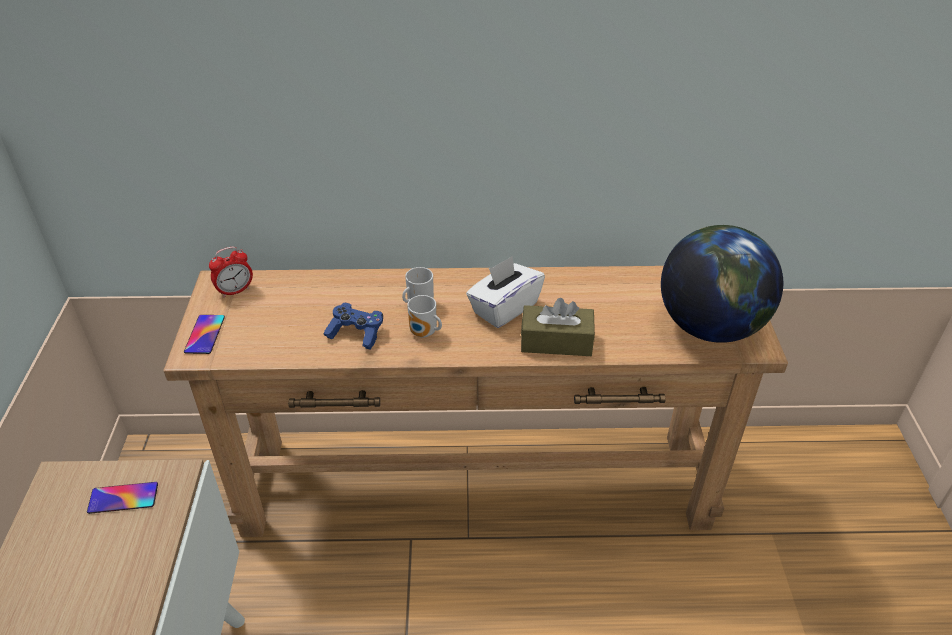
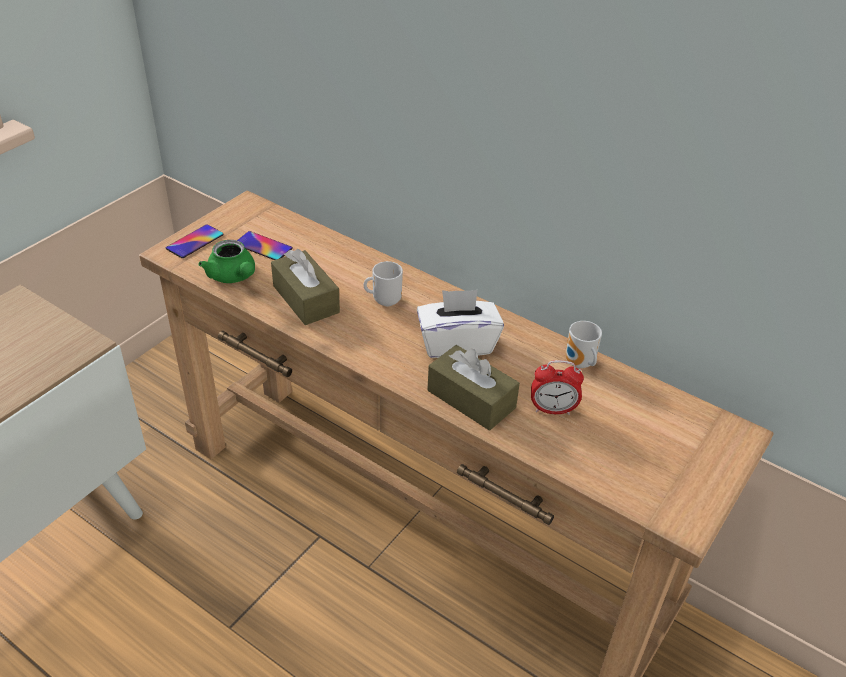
camera: 35 degrees right, 0 degrees up
(123, 498) = (38, 340): phone -> phone (263, 246)
(235, 291) = (253, 218): alarm clock -> alarm clock (552, 410)
(274, 346) = (233, 277): none -> green teapot
(356, 333) = (306, 299): blue game controller -> brown tissue box
(424, 334) = (360, 329): mug -> mug (579, 364)
(710, 326) = (651, 471): globe -> none

